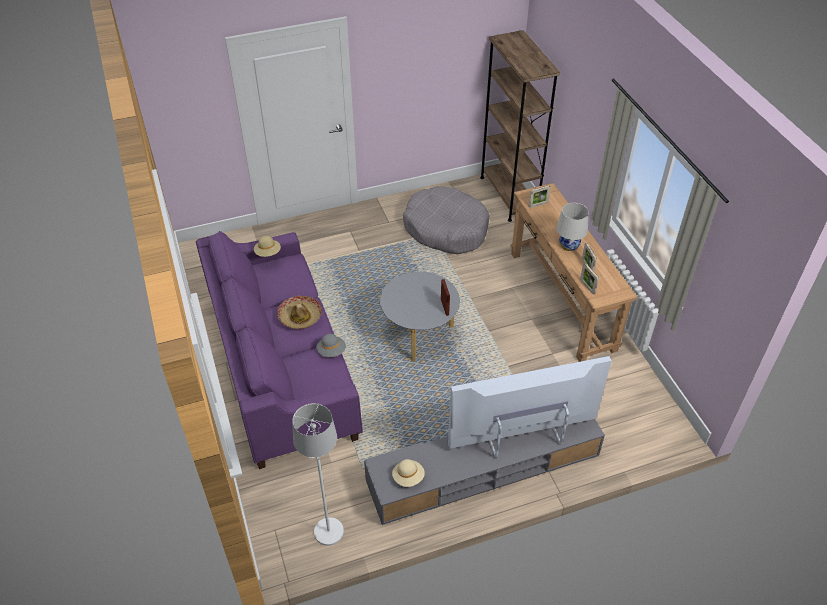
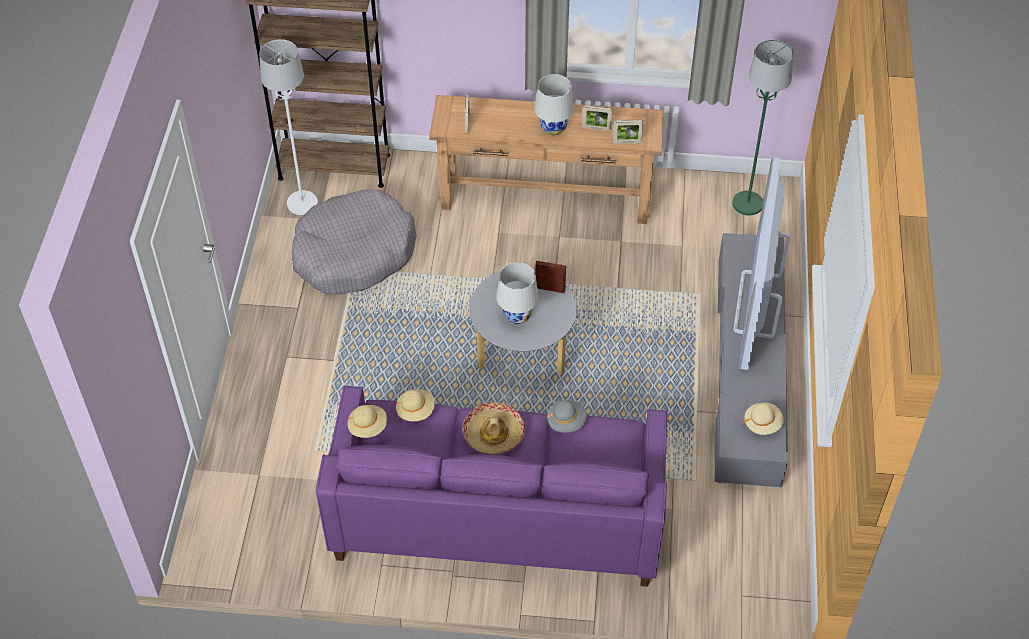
camera: 65 degrees left, 5 degrees up
(300, 275) = (416, 411): none -> beige hat
(328, 532) = (767, 542): white floor lamp -> white floor lamp (302, 203)
(411, 299) = (517, 315): none -> white table lamp
(647, 417) = (748, 204): none -> green floor lamp

